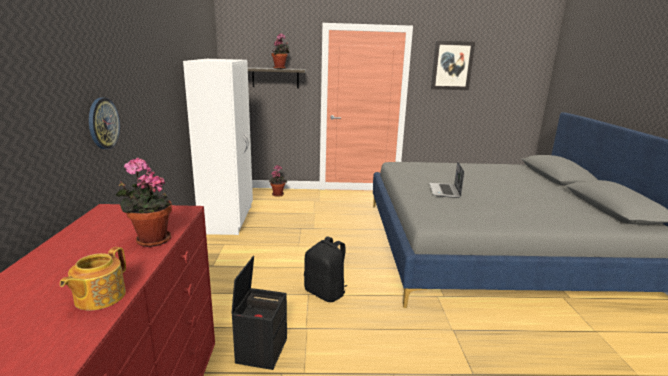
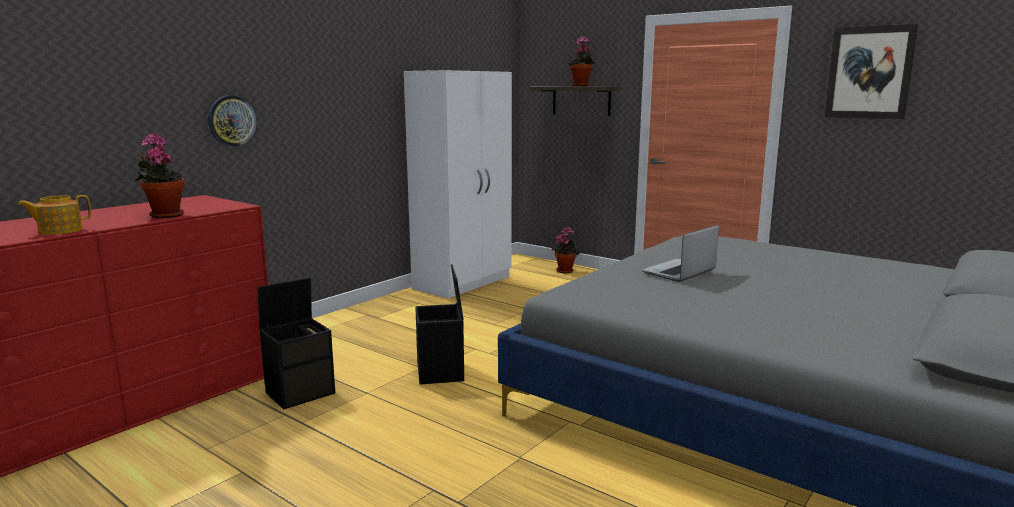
camera: 40 degrees right, 5 degrees down
(325, 293) = (441, 372): black backpack -> black storage box

